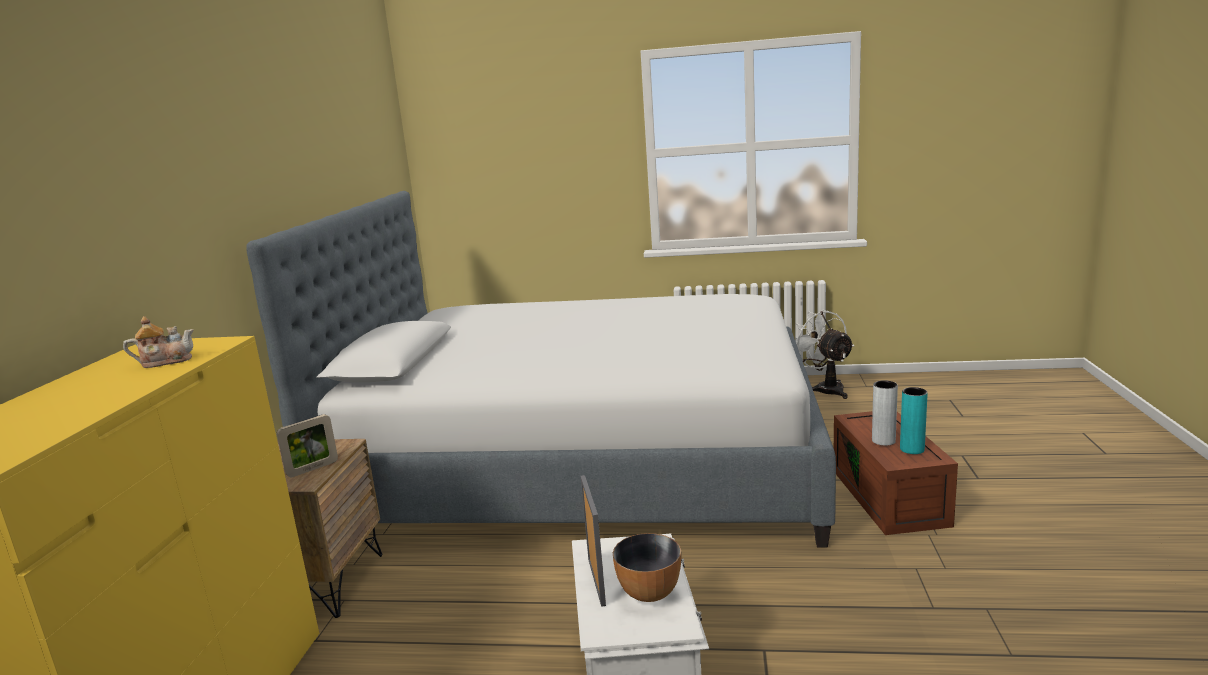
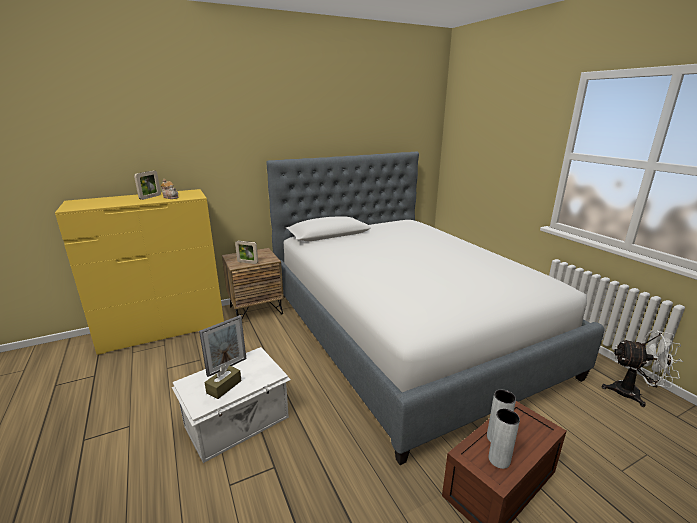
camera: 55 degrees right, 5 degrees up
(107, 379) = (150, 197): none -> picture frame
(649, 592) = (224, 387): bowl -> brown tissue box
(825, 389) = (633, 393): white fan -> white fan turned 75 degrees clockwise
(912, 449) = (499, 460): turquoise vase -> grey vase

